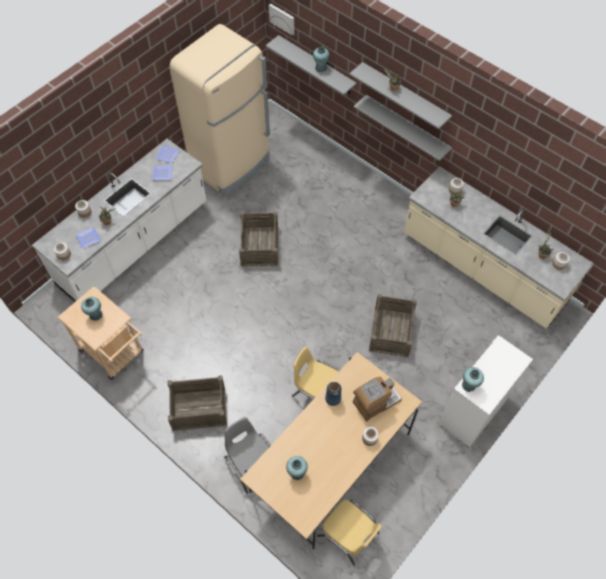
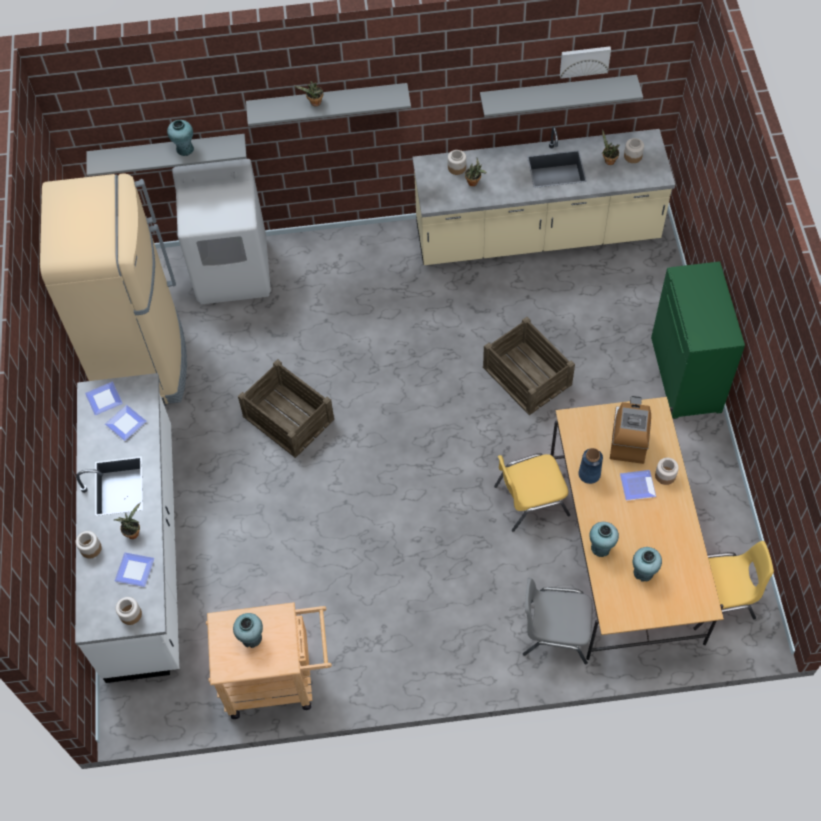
camera: 45 degrees left, 0 degrees up
(199, 408) = (439, 638): crate -> none
(282, 18) = (87, 125): picture -> picture (584, 60)
(317, 159) = (233, 271): none -> white washing machine
(349, 428) = (636, 485): none -> plate
(407, 127) = (344, 140): grey shelf -> grey shelf (557, 93)
(469, 385) = (698, 336): turquoise vase -> turquoise vase (600, 547)
(474, 411) = (687, 375): white cabinet -> green cabinet

